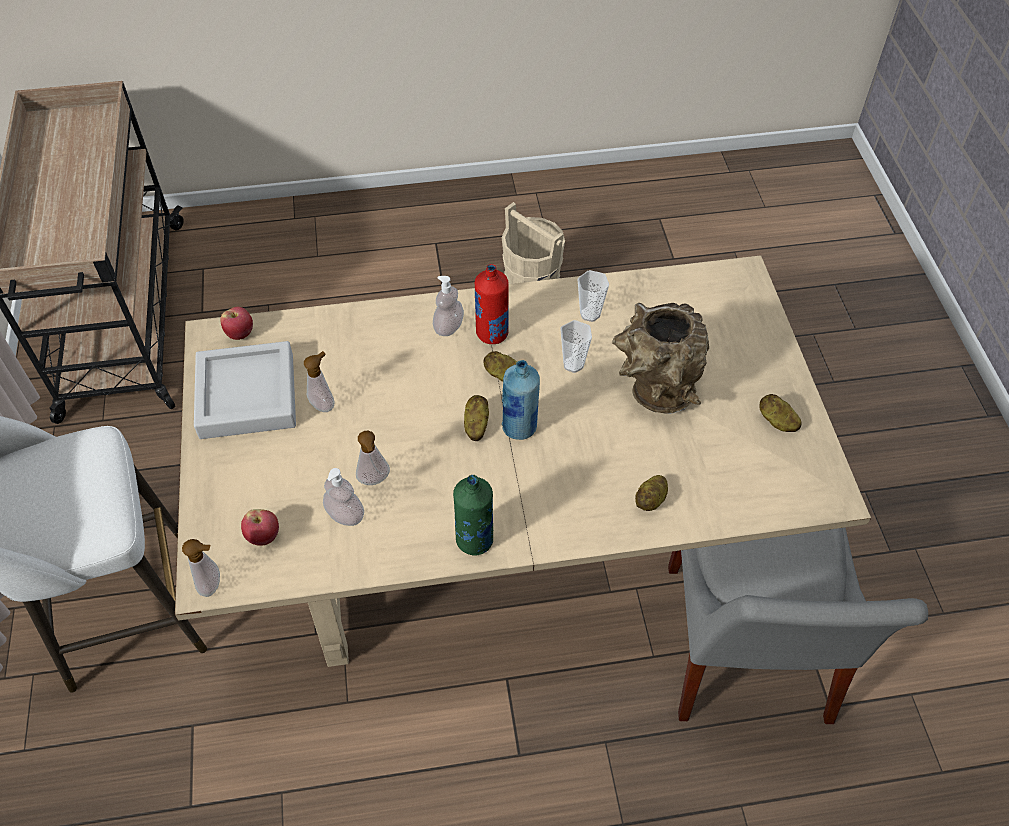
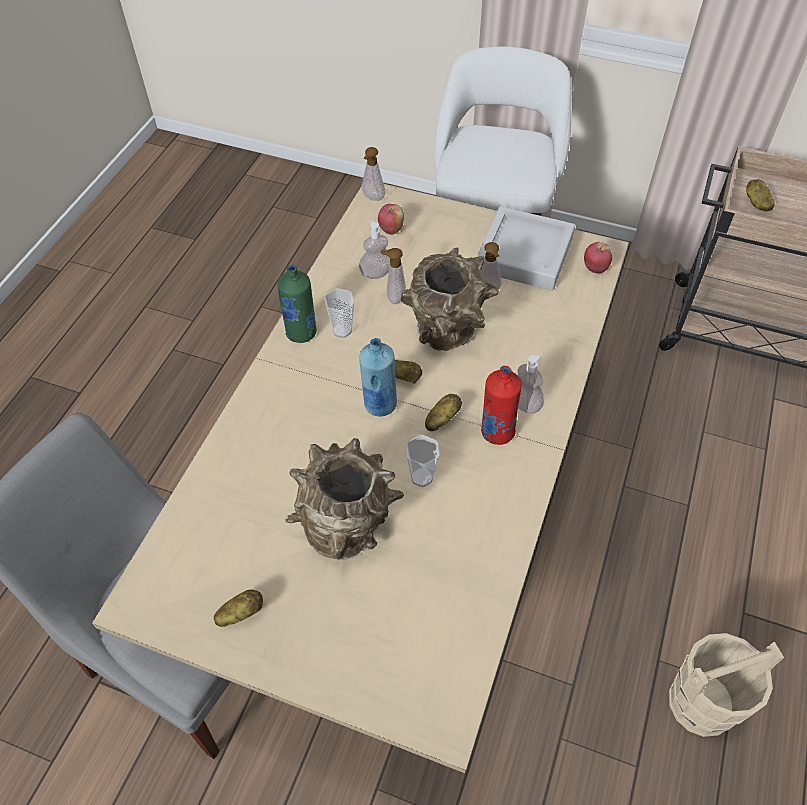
camera: 120 degrees right, 0 degrees up
(401, 412) = (448, 336): none -> brown vase
(590, 314) = (475, 525): cup -> cup (342, 330)
(651, 500) = (245, 459): potato -> potato (756, 203)

